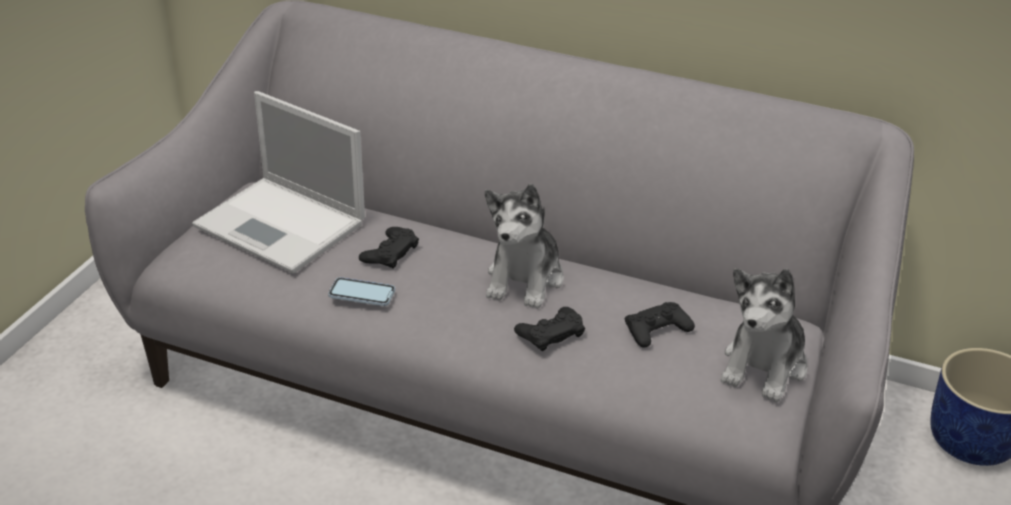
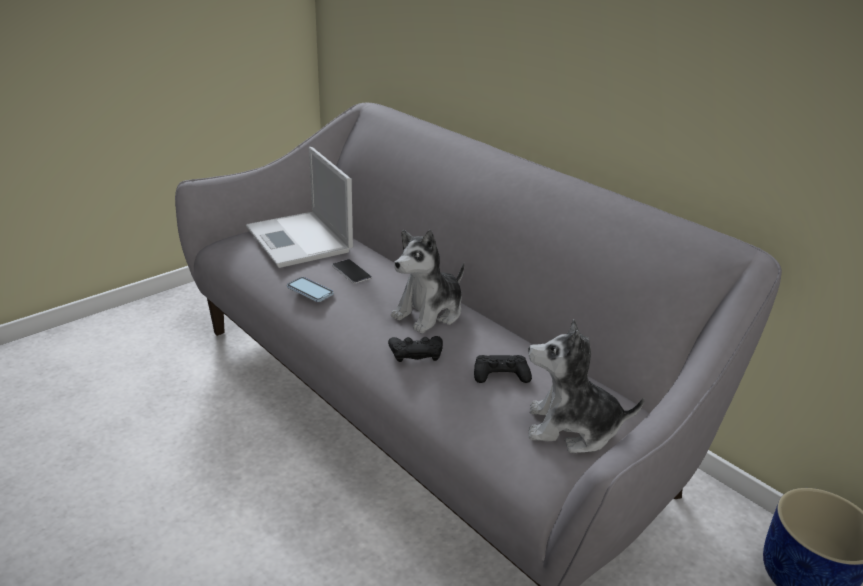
camera: 25 degrees right, 5 degrees down
(389, 253) = (351, 272): black game controller -> phone
(764, 366) = (571, 428): plush toy -> plush toy turned 45 degrees clockwise

